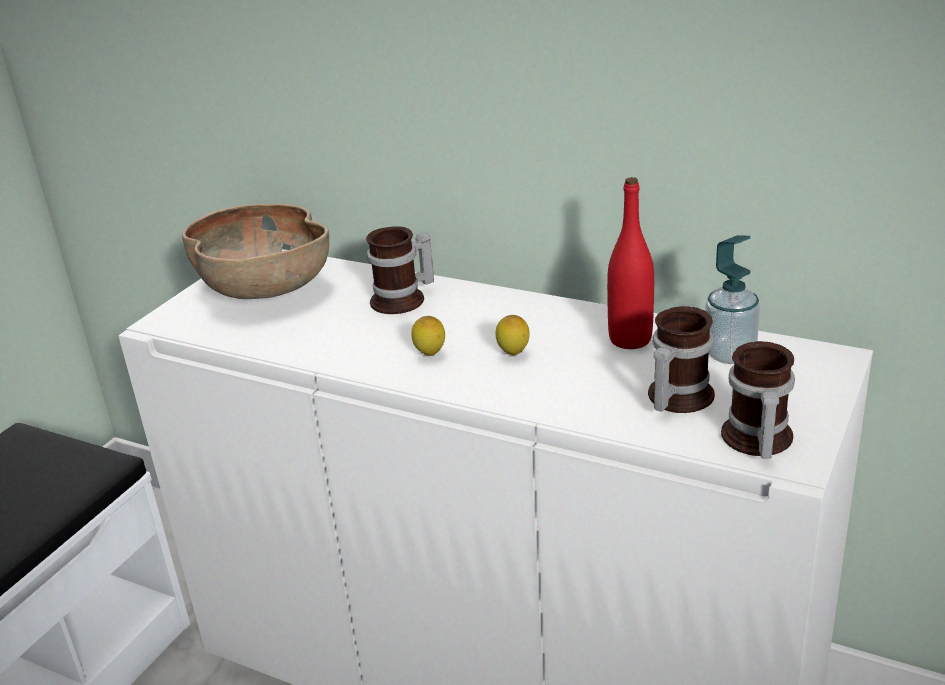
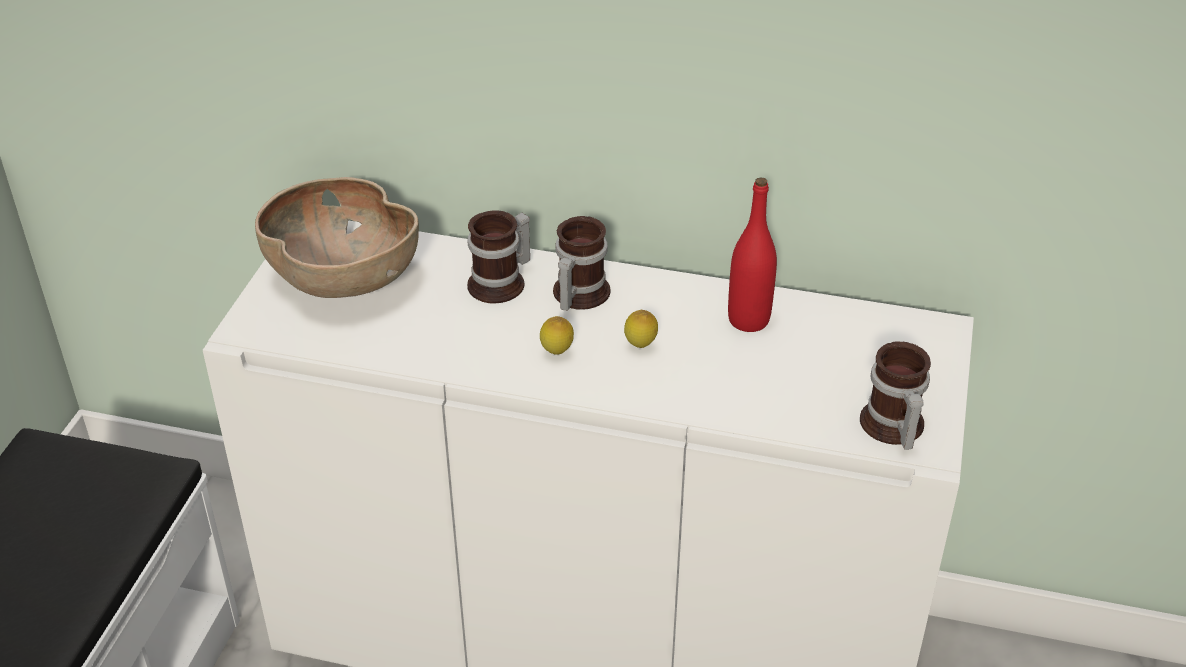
camera: 15 degrees left, 10 degrees up
(674, 397) = (808, 386): mug -> mug (576, 294)
(729, 354) = (846, 332): soap dispenser -> none

